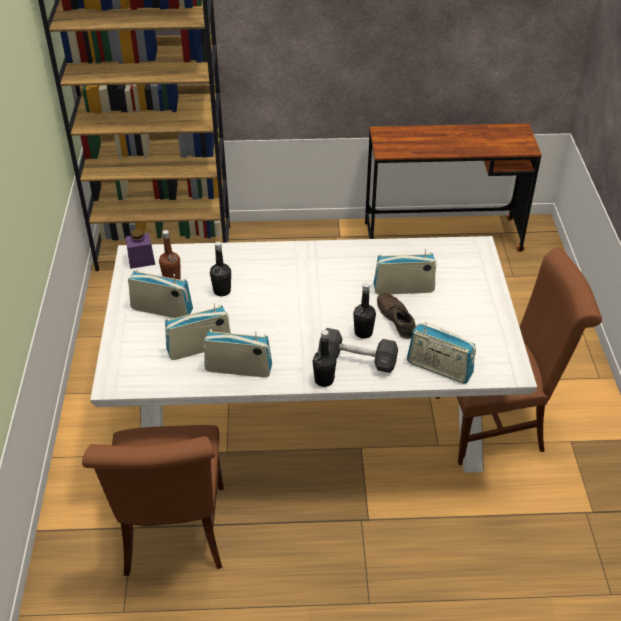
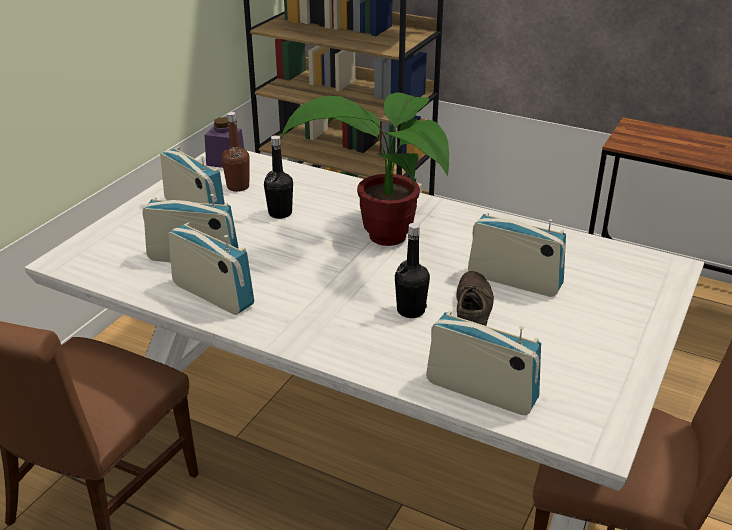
camera: 30 degrees right, 10 degrees down
(302, 286) = (380, 238): none -> potted plant
(324, 380) = (304, 345): black bottle -> none
(357, 360) = (372, 338): black dumbbell -> none
(439, 368) = (481, 391): radio -> radio turned 150 degrees clockwise

